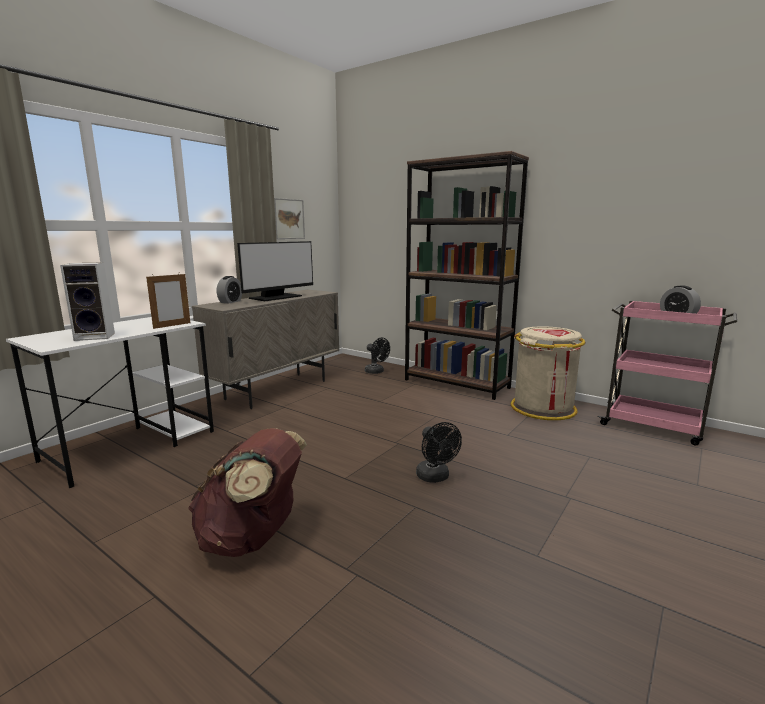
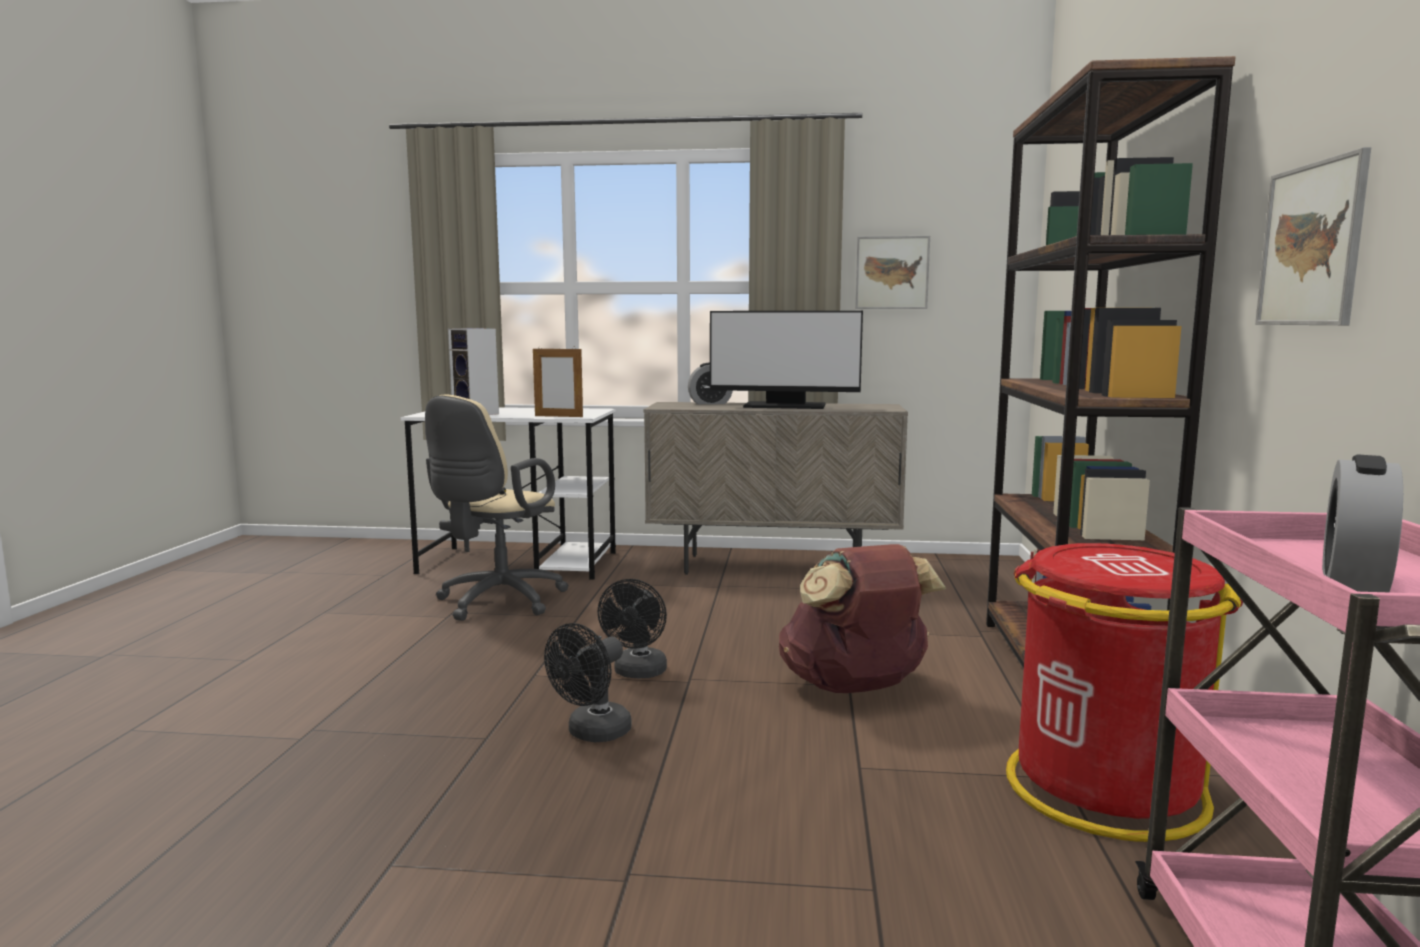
camera: 60 degrees right, 5 degrees down
(203, 468) = (496, 603): none -> beige office chair
(252, 538) = (357, 667): brown backpack -> brown backpack (855, 687)
(376, 372) = (979, 597): black fan -> black fan (638, 673)
(543, 408) = (1103, 789): beige trash can -> red trash can
(579, 226) = (1311, 245): none -> picture

